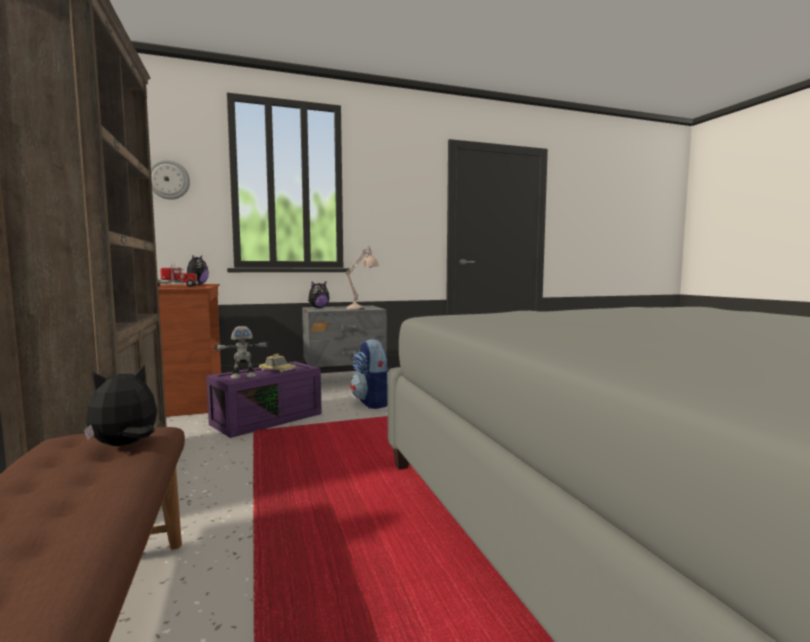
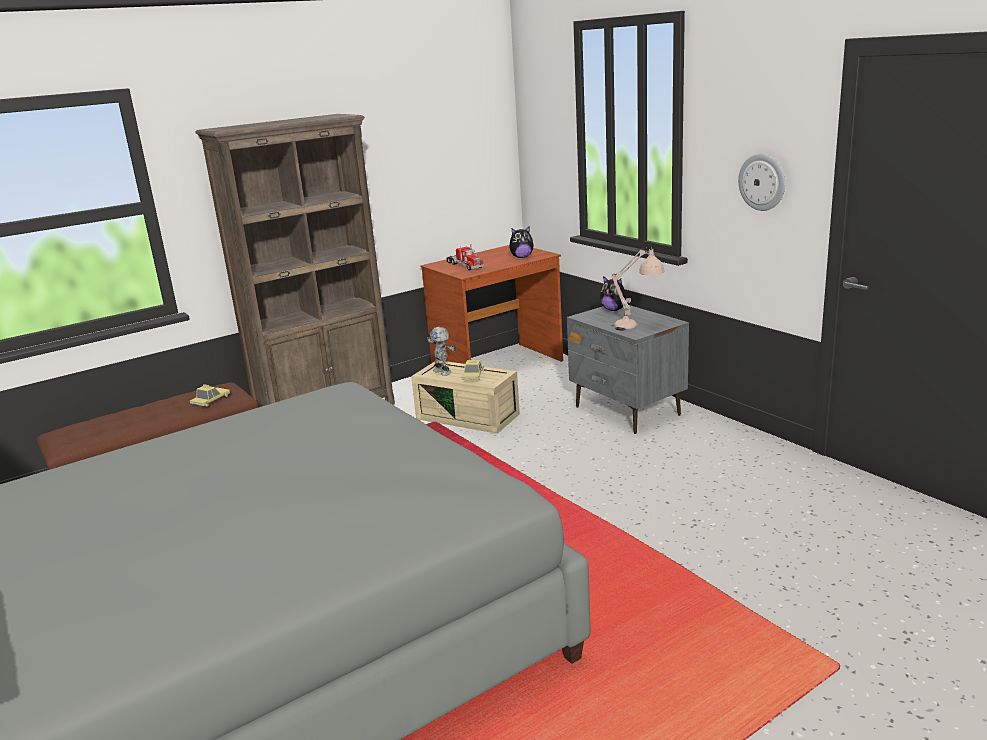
camera: 75 degrees right, 15 degrees up
(126, 445) = (210, 400): plush toy -> toy car
(169, 179) = (536, 132): wall clock -> wall clock (762, 182)
(267, 418) = (469, 416): purple storage box -> beige storage box
(373, 403) = (552, 448): backpack -> none

